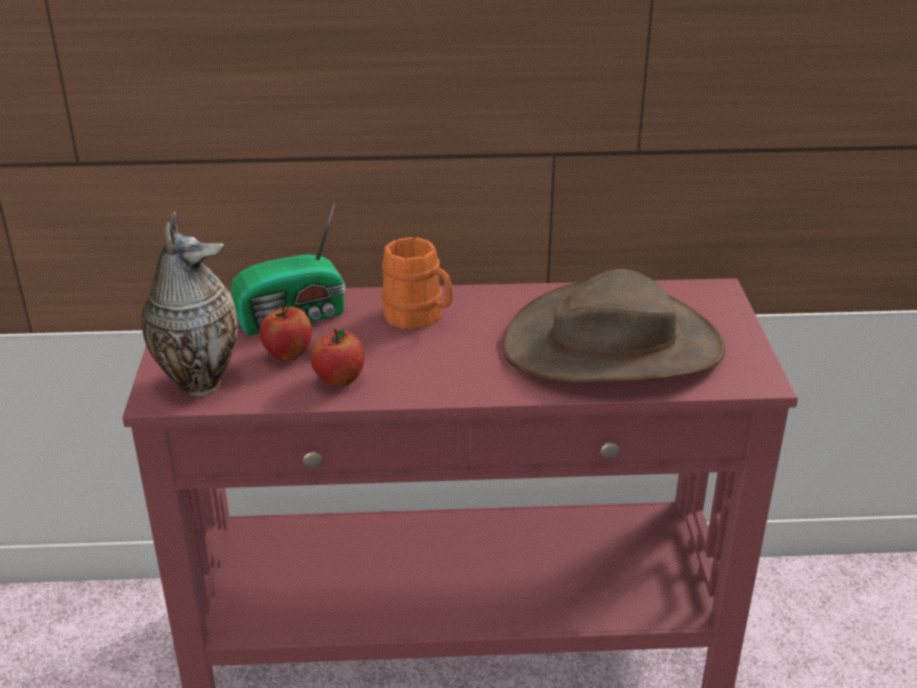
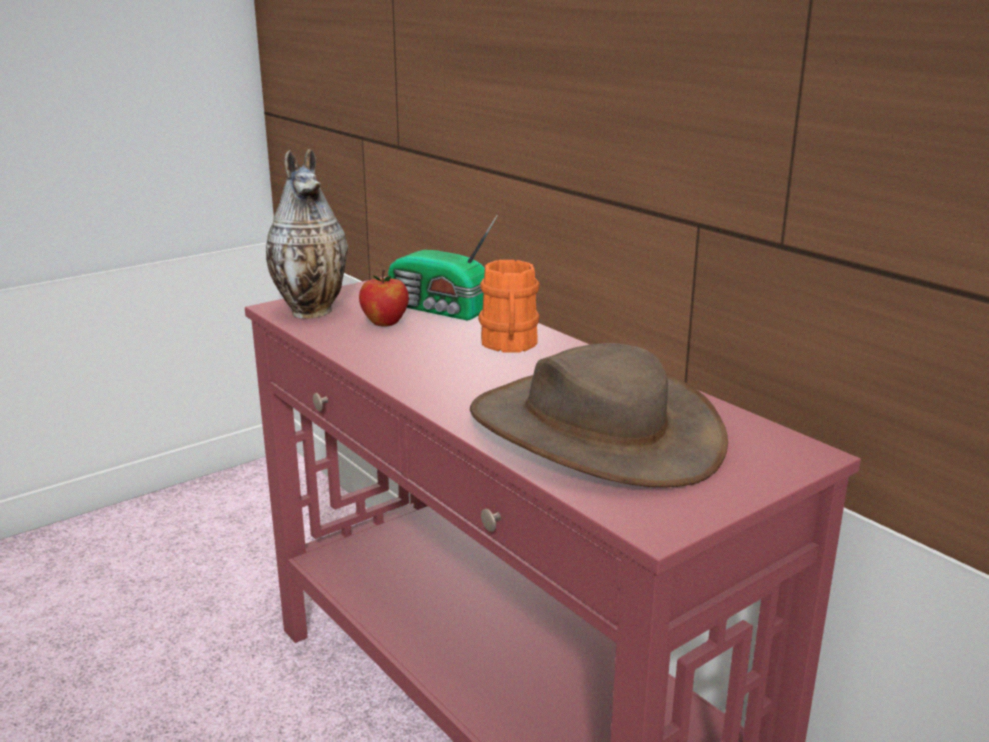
camera: 55 degrees right, 10 degrees down
(339, 380) = (372, 347): apple -> none

